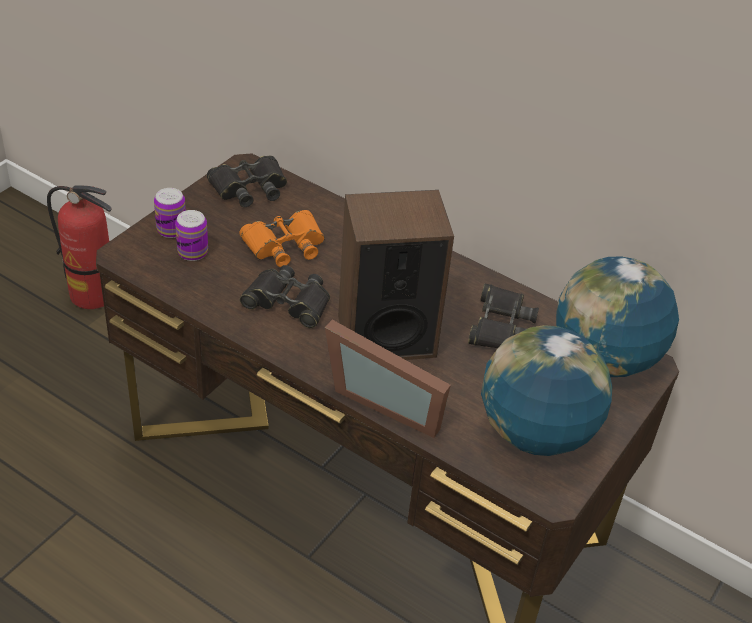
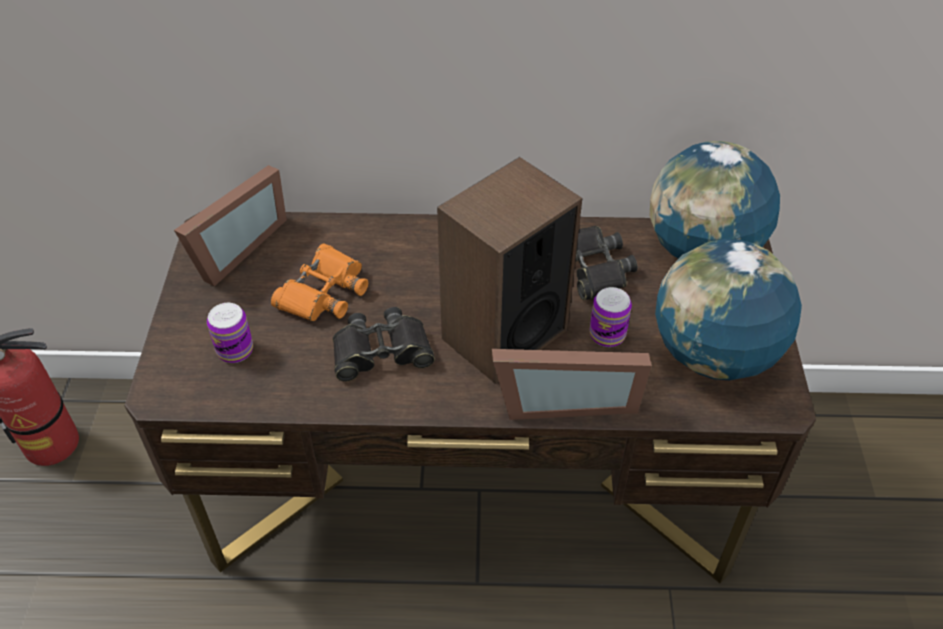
camera: 30 degrees left, 5 degrees up
(171, 229) = (189, 337): can -> can (607, 335)
(249, 188) = (233, 249): black binoculars -> picture frame

